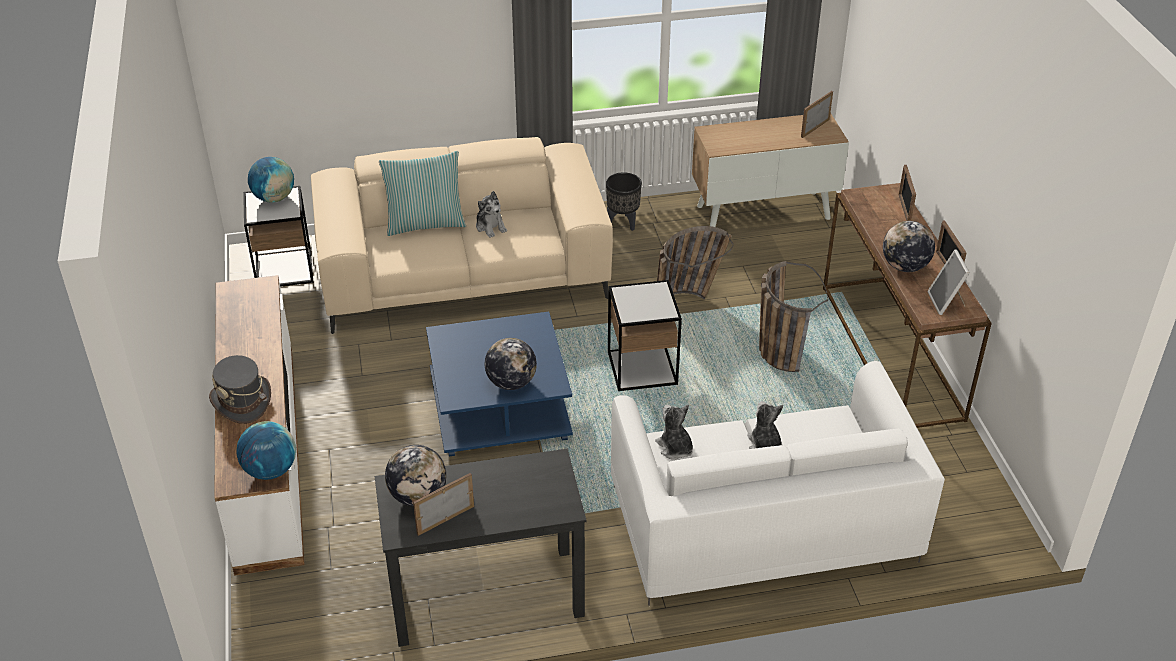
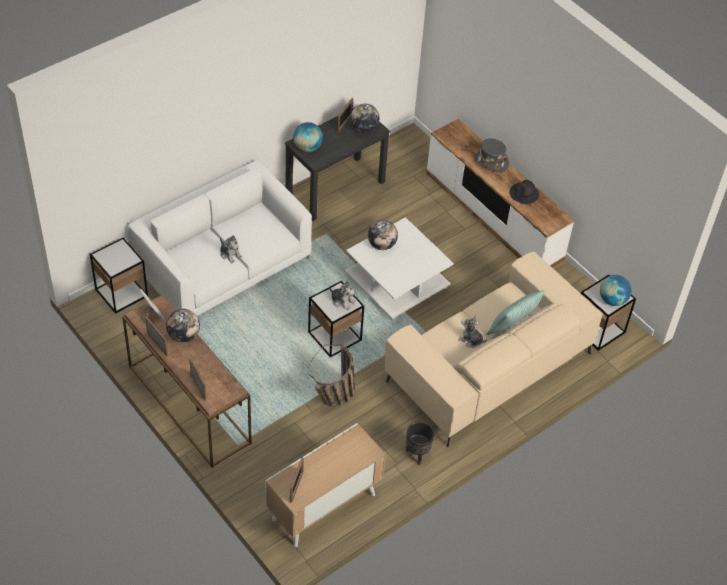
camera: 150 degrees right, 10 degrees up
(245, 337) = (524, 194): none -> black hat
(270, 470) = (445, 136): globe -> globe (307, 147)
(501, 406) = (397, 283): blue coffee table -> white coffee table
(675, 448) = (275, 236): plush toy -> plush toy (342, 301)
(777, 347) = (261, 381): basket -> none
(954, 534) = (121, 292): none -> side table

